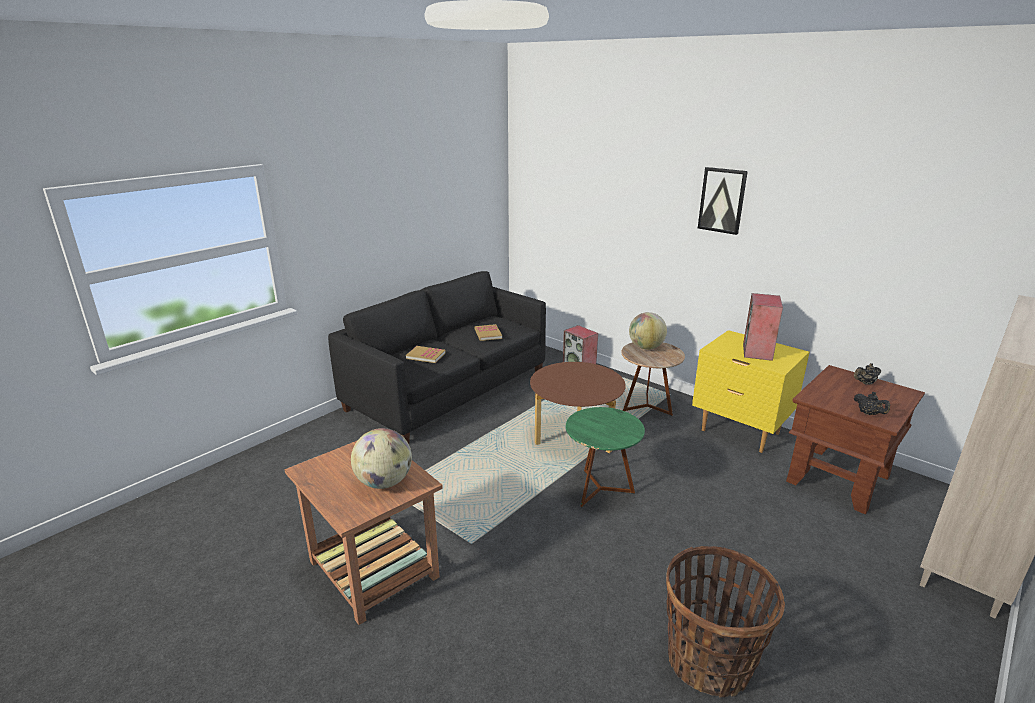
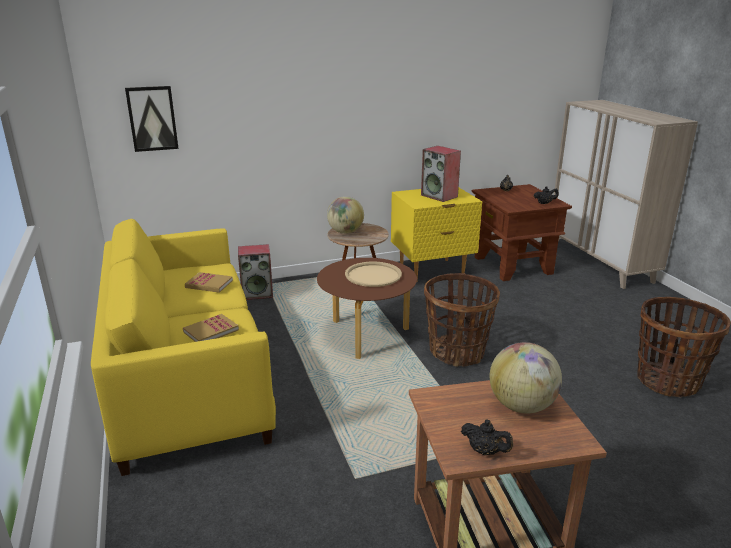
camera: 60 degrees left, 0 degrees up
(316, 478) = (485, 451): none -> black teapot
(448, 390) = (187, 377): black sofa -> yellow sofa
(584, 383) = (373, 275): none -> beige tray
(600, 490) = (457, 352): green side table -> basket
(722, 200) = (367, 75): picture -> picture (152, 118)

